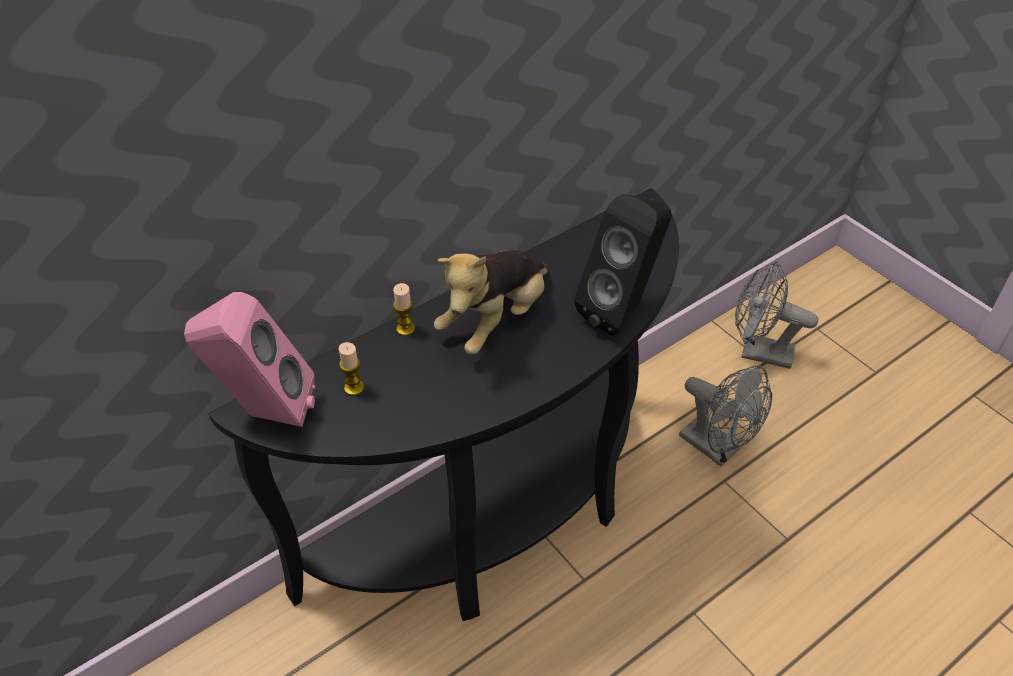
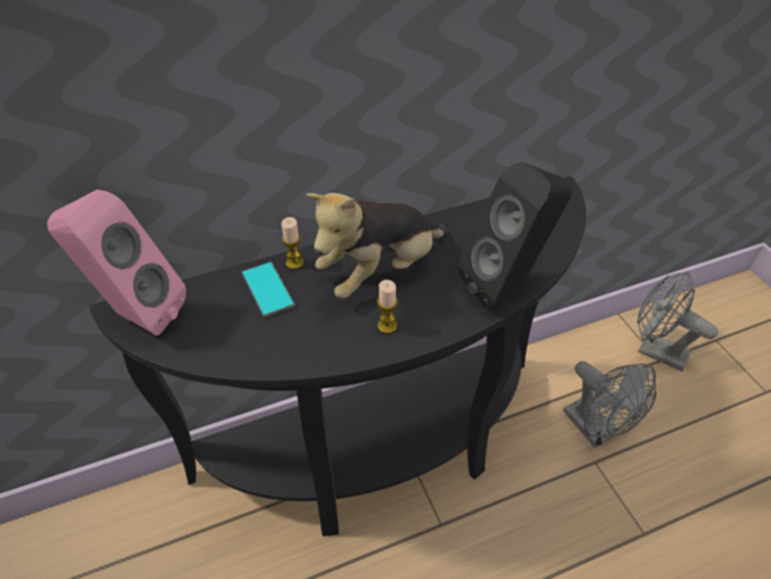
camera: 15 degrees right, 0 degrees up
(354, 388) = (225, 308): candle -> candle (387, 326)
(390, 361) = (268, 290): none -> phone

